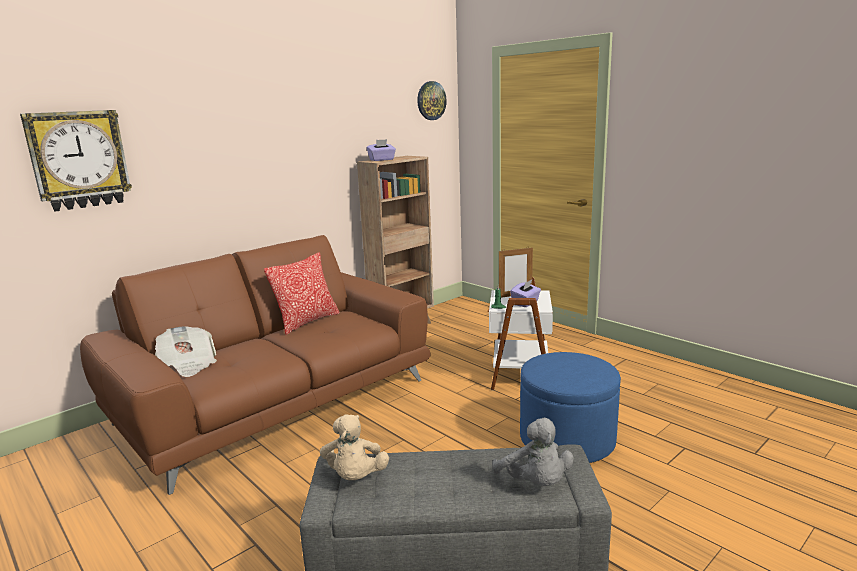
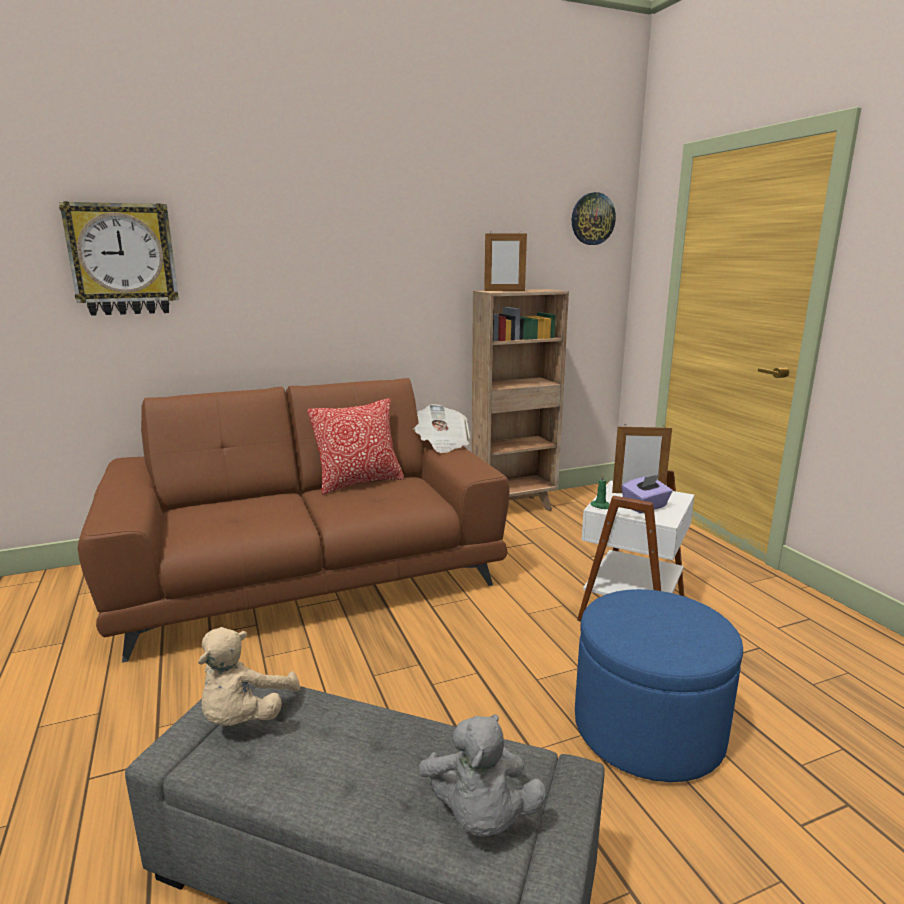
camera: 20 degrees right, 0 degrees up
(188, 364) = (192, 511): newspaper -> newspaper (442, 444)
(382, 160) = (504, 290): purple tissue box -> picture frame

